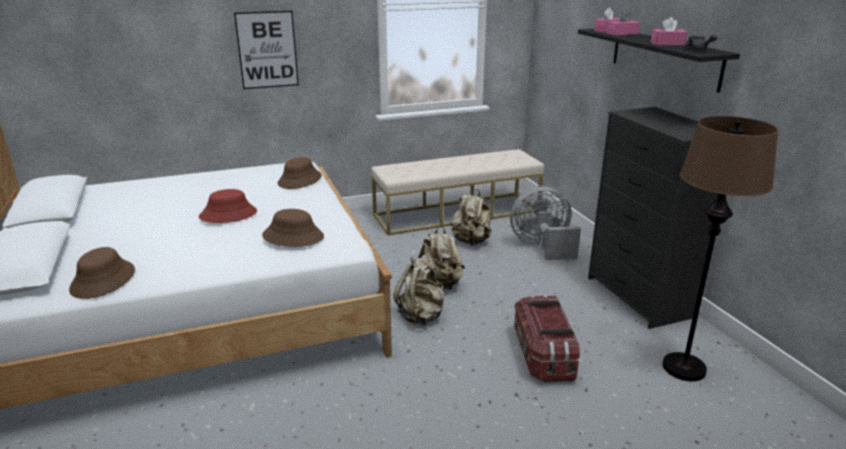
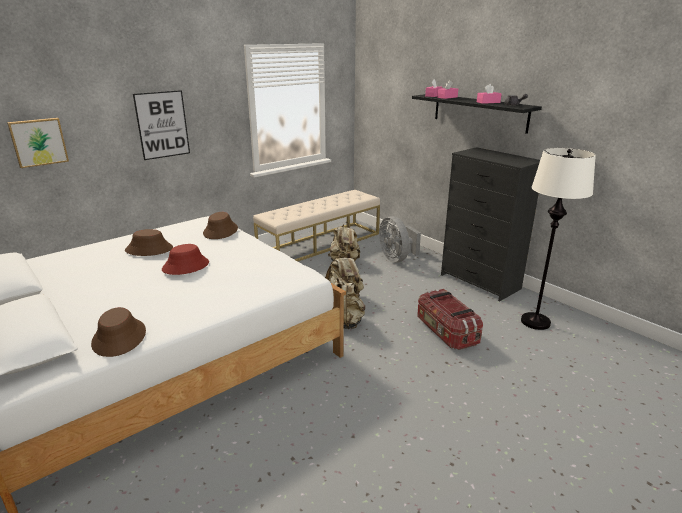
camera: 20 degrees left, 0 degrees up
(128, 61) = (38, 142): none -> picture
(293, 236) = (258, 274): brown hat -> brown hat (149, 249)
(542, 247) = (397, 258): grey fan -> grey fan turned 90 degrees counterclockwise
(684, 367) = (535, 321): brown floor lamp -> white floor lamp

